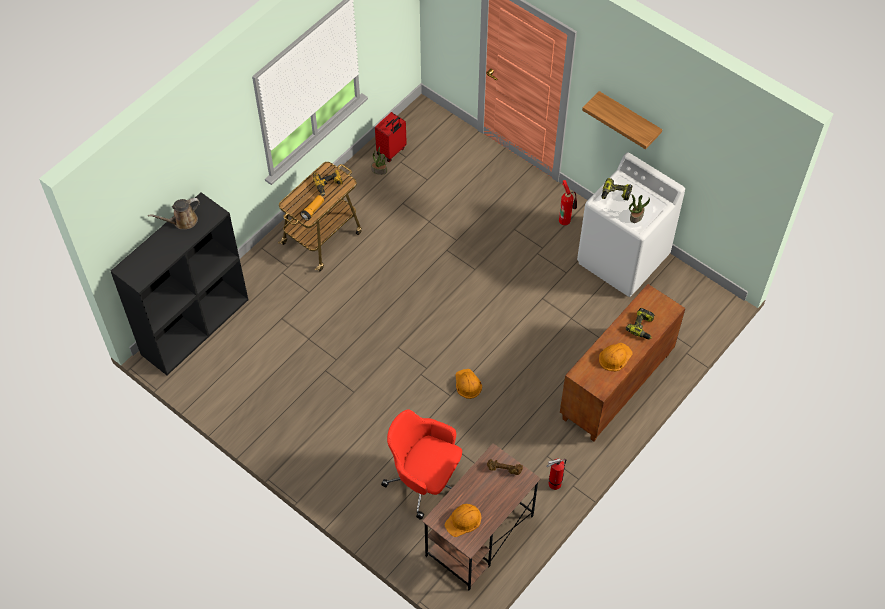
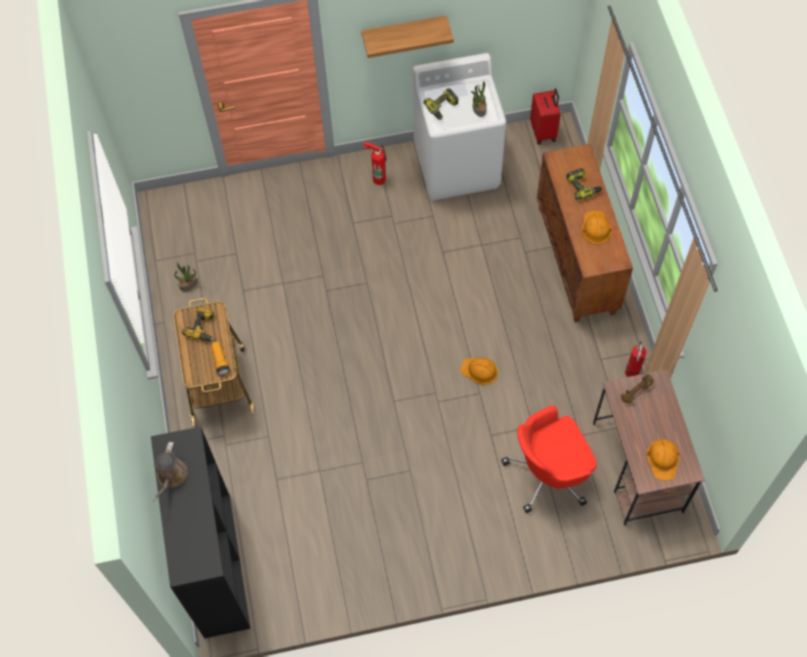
camera: 50 degrees left, 5 degrees up
(391, 151) = (177, 260): red suitcase -> red suitcase (543, 132)

